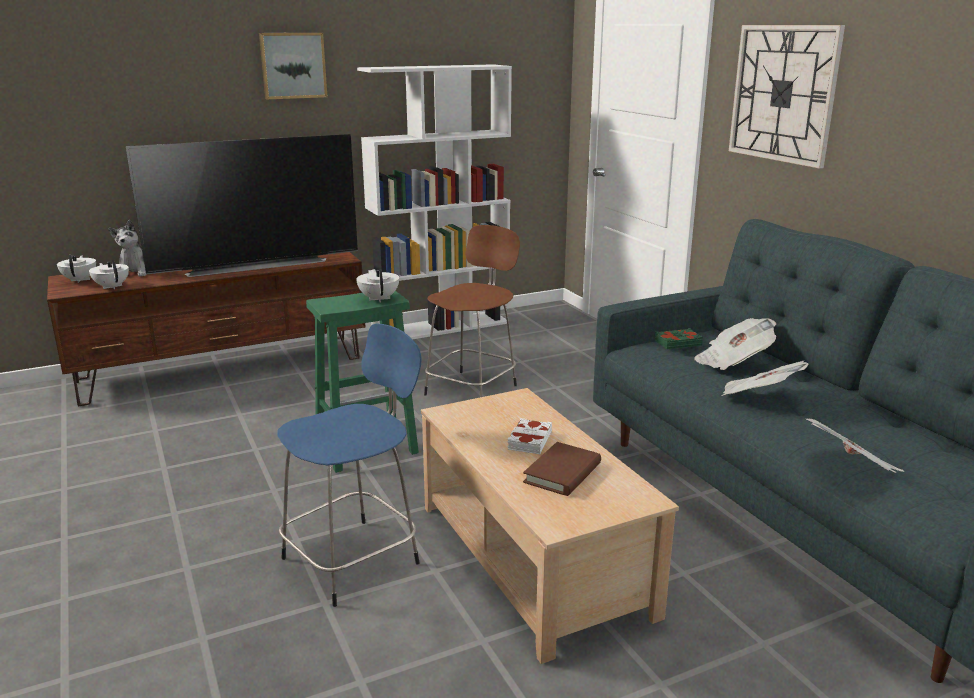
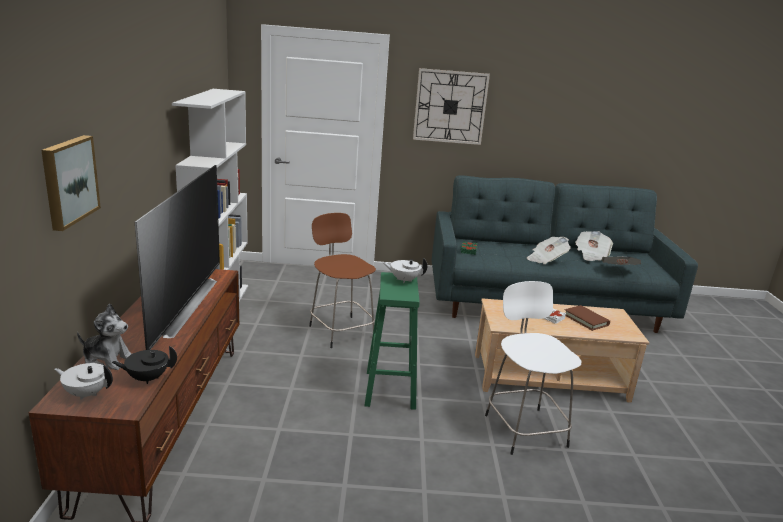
camera: 65 degrees left, 0 degrees up
(112, 287) = (147, 378): white teapot -> black teapot
(293, 65) = (143, 107): picture -> picture (68, 181)
(355, 559) = (524, 428): blue stool -> white stool
(733, 362) = (501, 250): newspaper -> newspaper (591, 255)

